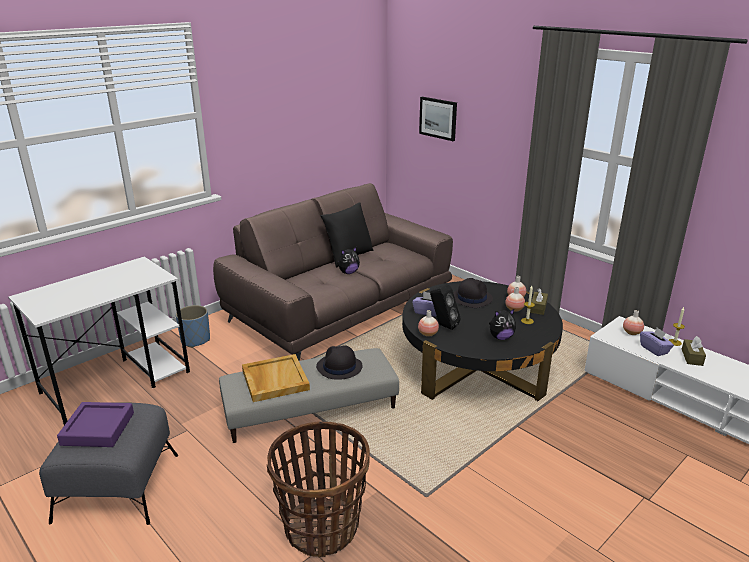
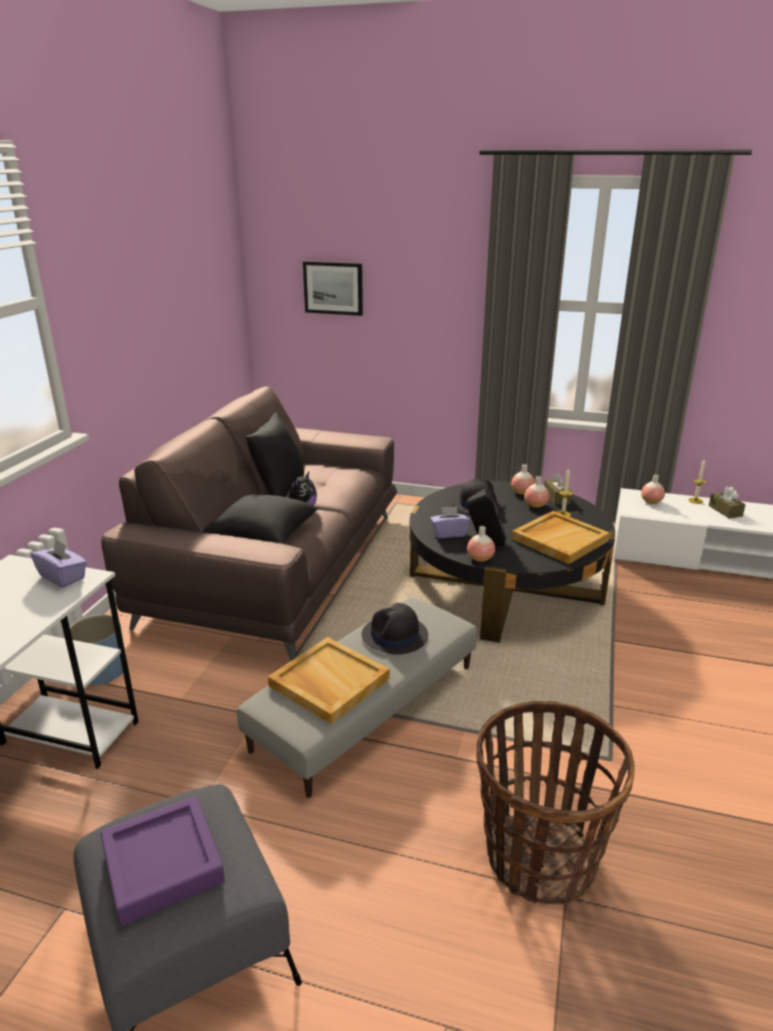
camera: 30 degrees left, 0 degrees up
(309, 283) = (264, 536): none -> black pillow
(501, 337) = (559, 539): plush toy -> beige tray
(654, 349) = (688, 512): purple tissue box -> purple tissue box (63, 577)

